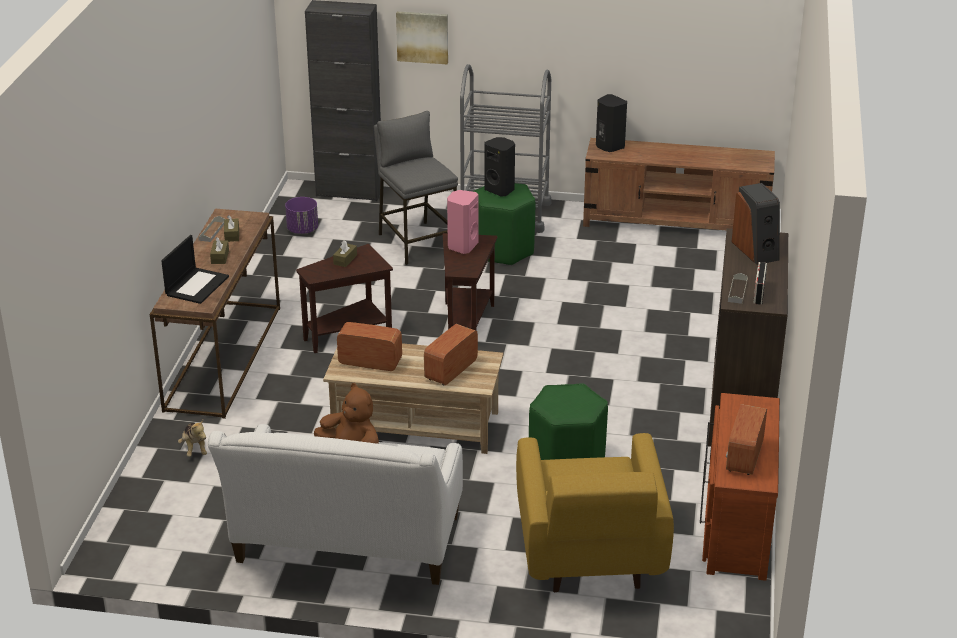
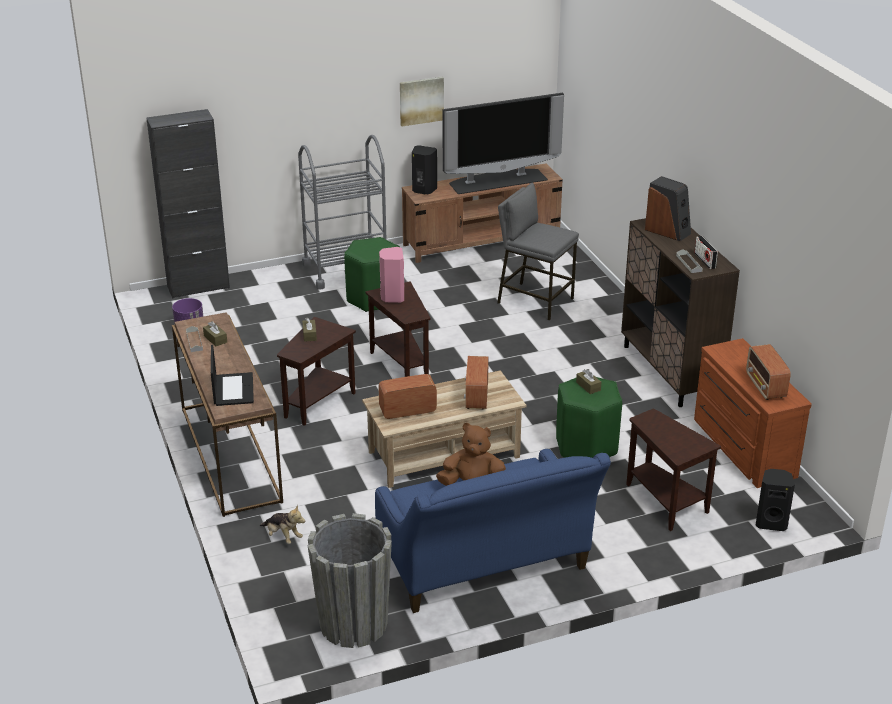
camera: 30 degrees left, 0 degrees up
(175, 551) = (353, 624): none -> grey planter
(220, 257) = (226, 360): brown tissue box -> brown tissue box (588, 386)
(346, 547) = (487, 567): white sofa -> blue sofa
(417, 242) = (298, 312): grey stool -> grey stool (535, 300)
(422, 37) = (250, 130): picture -> picture (421, 100)
(500, 190) = (366, 246): black speaker -> black speaker (771, 522)
(589, 553) = (665, 503): yellow armchair -> brown side table
(699, 156) = (497, 181): none -> television

